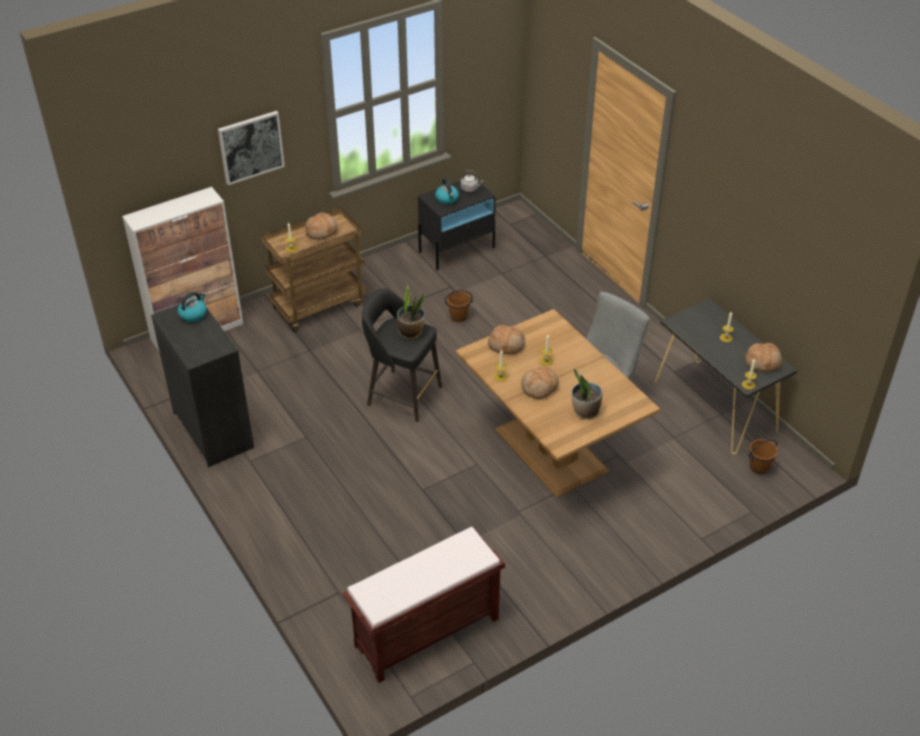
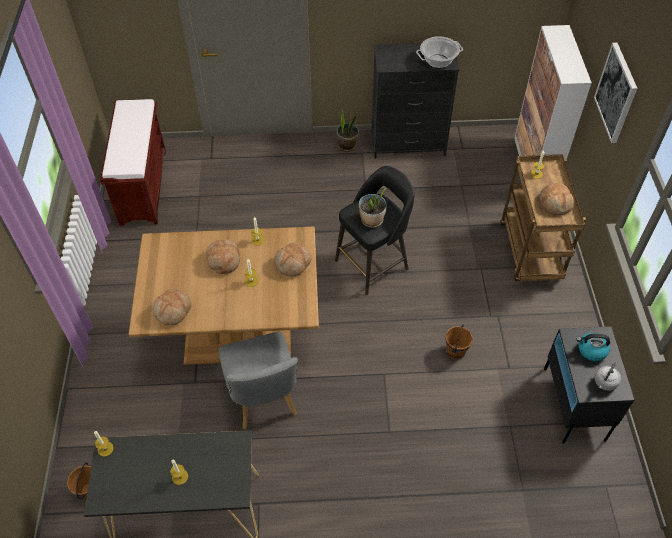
camera: 120 degrees right, 10 degrees up
(193, 314) = (438, 61): kettle -> cooking pot
(585, 411) = (171, 276): potted plant -> potted plant (347, 145)
(763, 362) = (120, 487): bread -> bread (173, 310)

